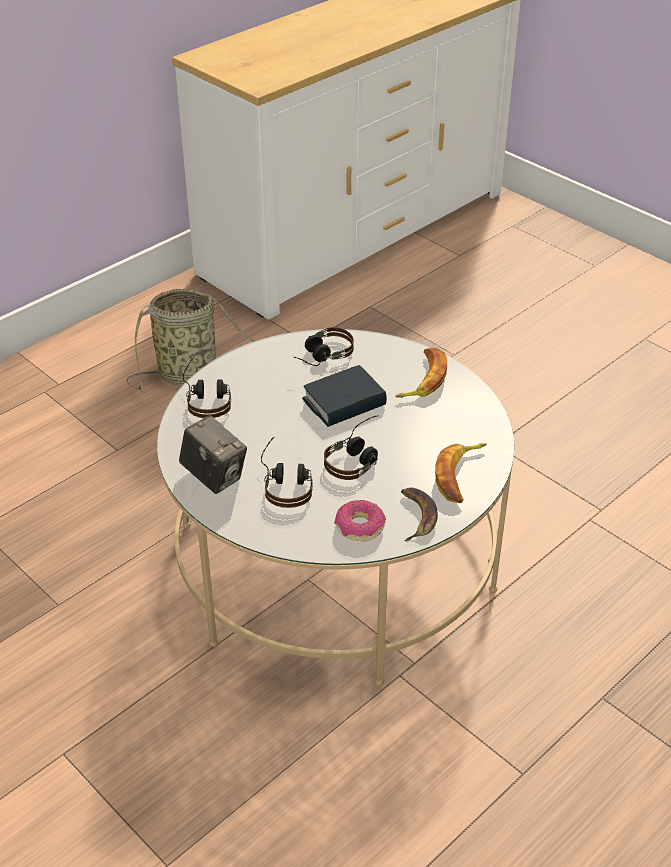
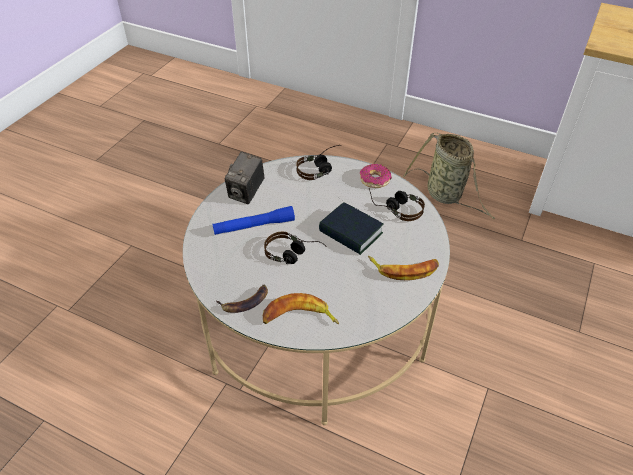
camera: 70 degrees right, 5 degrees up
(286, 482) = (254, 226): headphones -> blue flashlight
(359, 527) = (223, 273): donut -> donut (374, 180)

